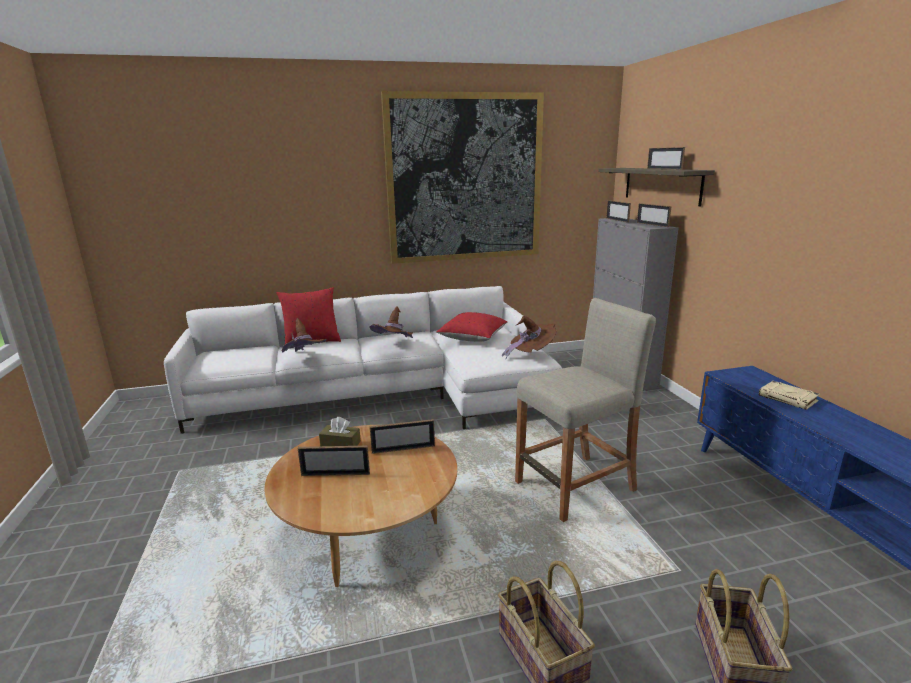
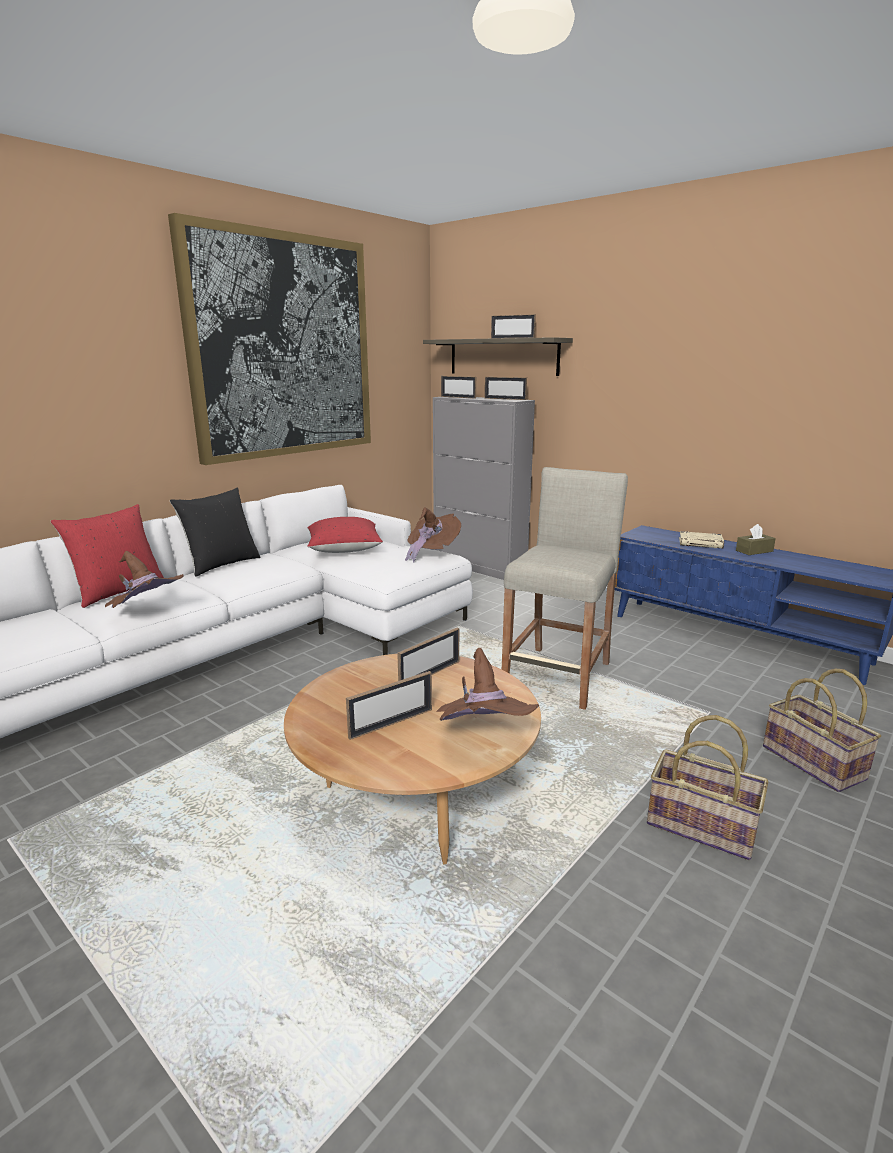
camera: 35 degrees left, 0 degrees up
(340, 444) = (346, 692): brown tissue box -> brown tissue box (754, 551)
(386, 334) = (221, 564): none -> black pillow
(394, 346) = (258, 574): brown hat -> brown hat (483, 738)

